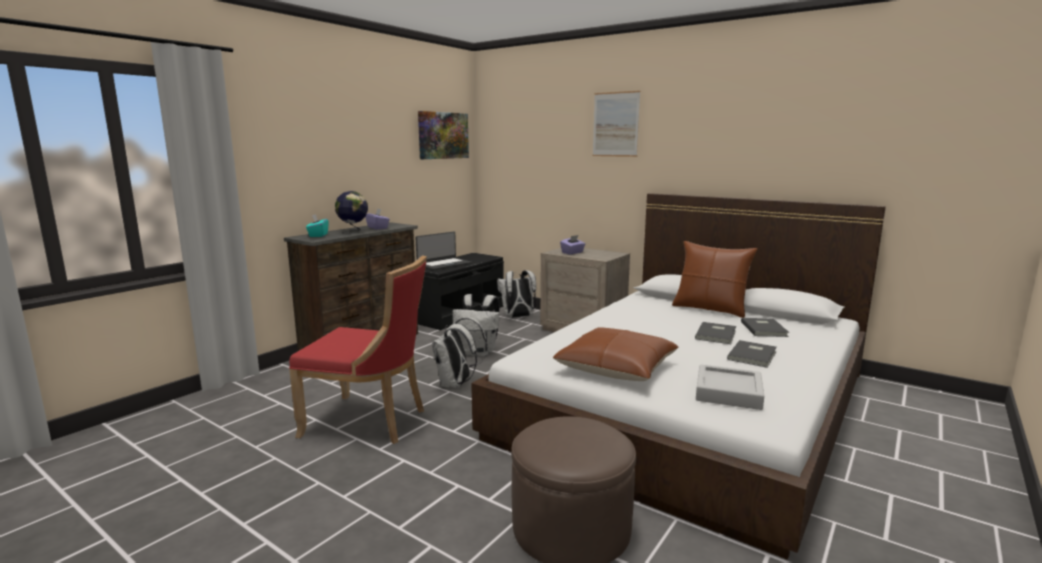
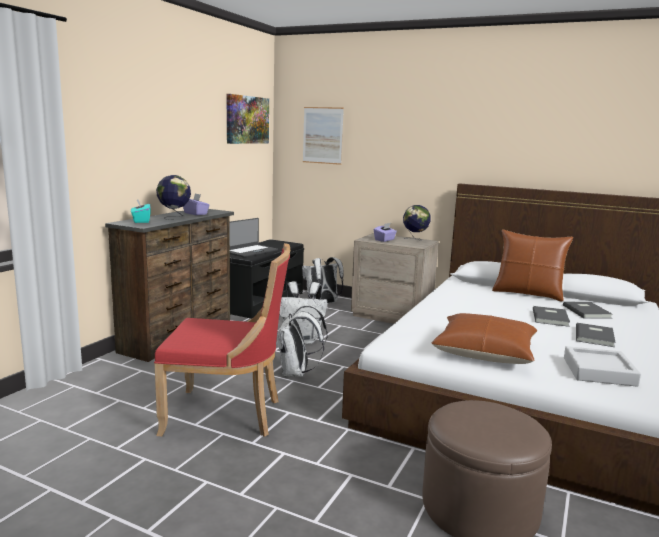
camera: 10 degrees left, 0 degrees up
(605, 252) = (415, 239): none -> globe
(615, 124) = (426, 116): picture -> picture (322, 135)

